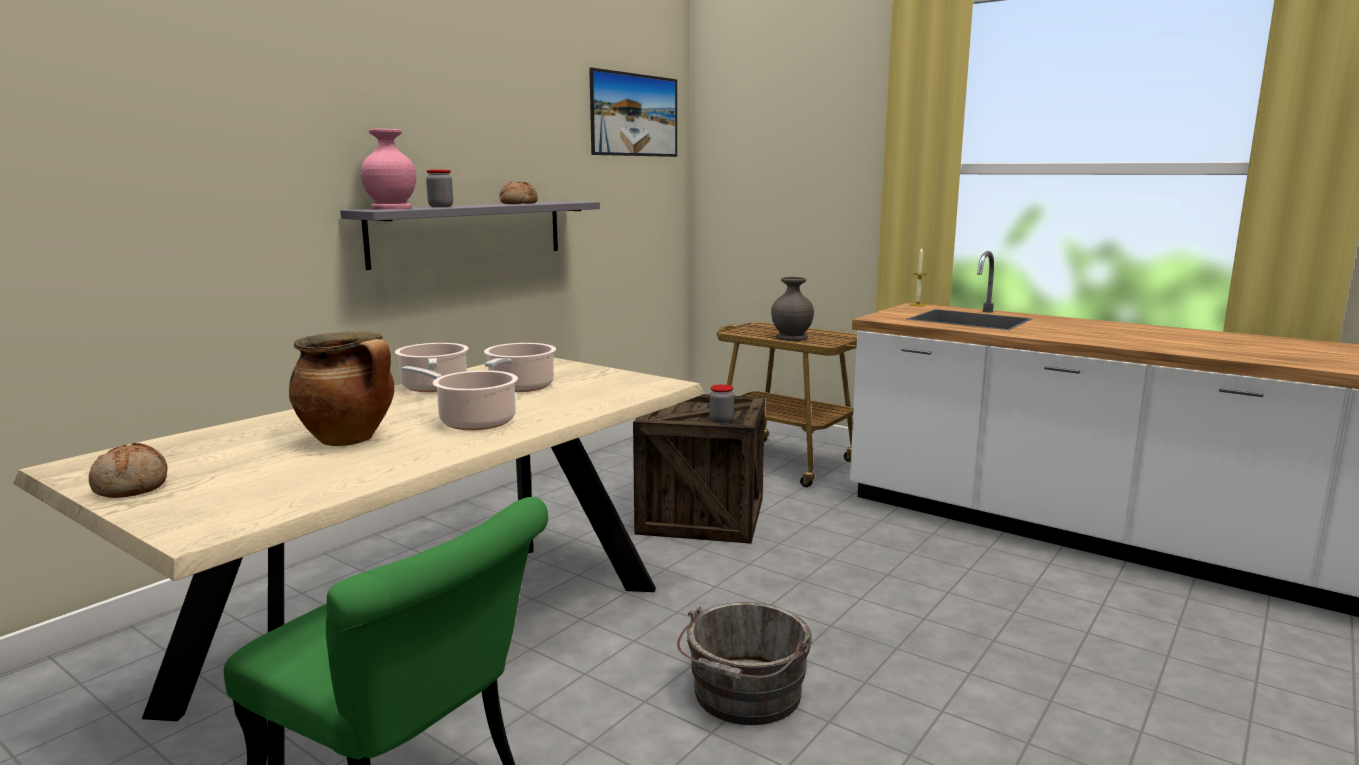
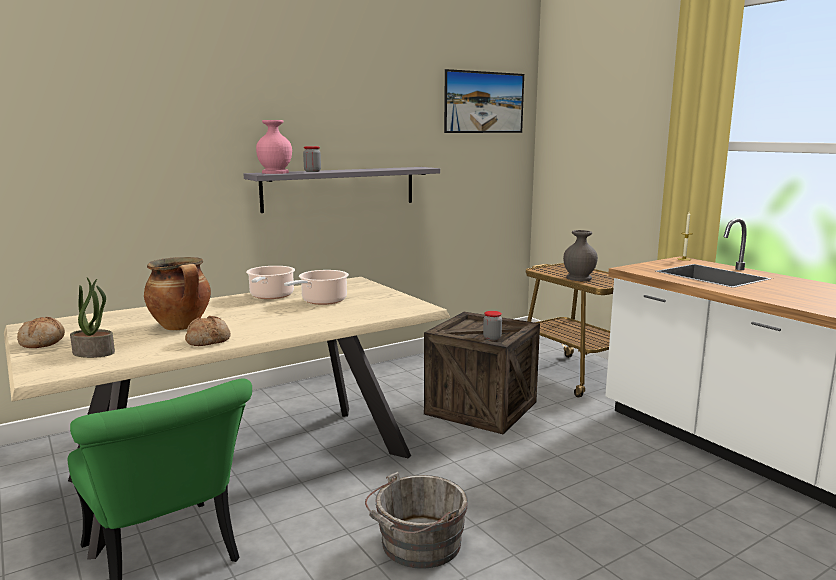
camera: 20 degrees right, 0 degrees up
(251, 490) = (94, 353): none -> potted plant
(473, 421) = (264, 322): cooking pot -> none
(518, 203) = (375, 169): bread -> bread (208, 340)

